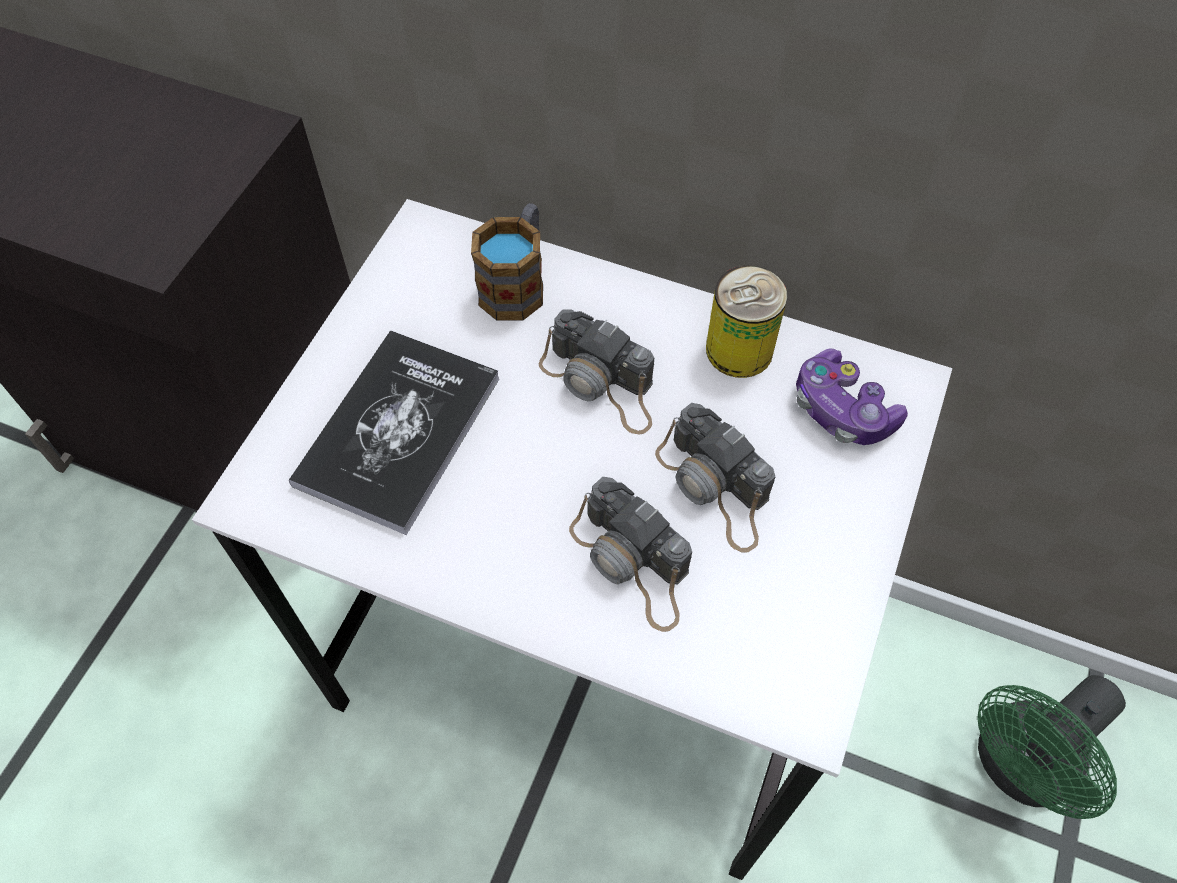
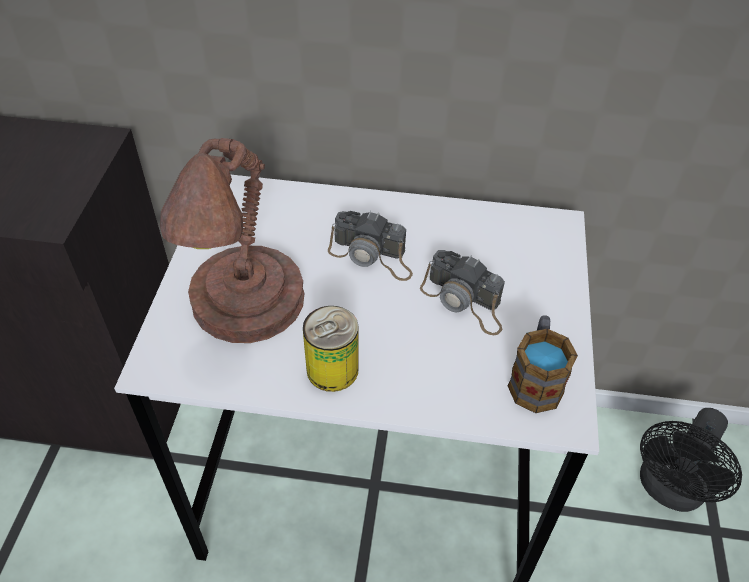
camera: 15 degrees left, 10 degrees down
(398, 431) = (246, 307): book -> brown table lamp
(517, 283) = (298, 208): mug -> mug (535, 378)
(632, 563) = (426, 355): camera -> none
(739, 350) = (452, 222): can -> can (332, 369)
(842, 410) = (527, 245): game controller -> none
(1016, 768) = (668, 490): green fan -> black fan

